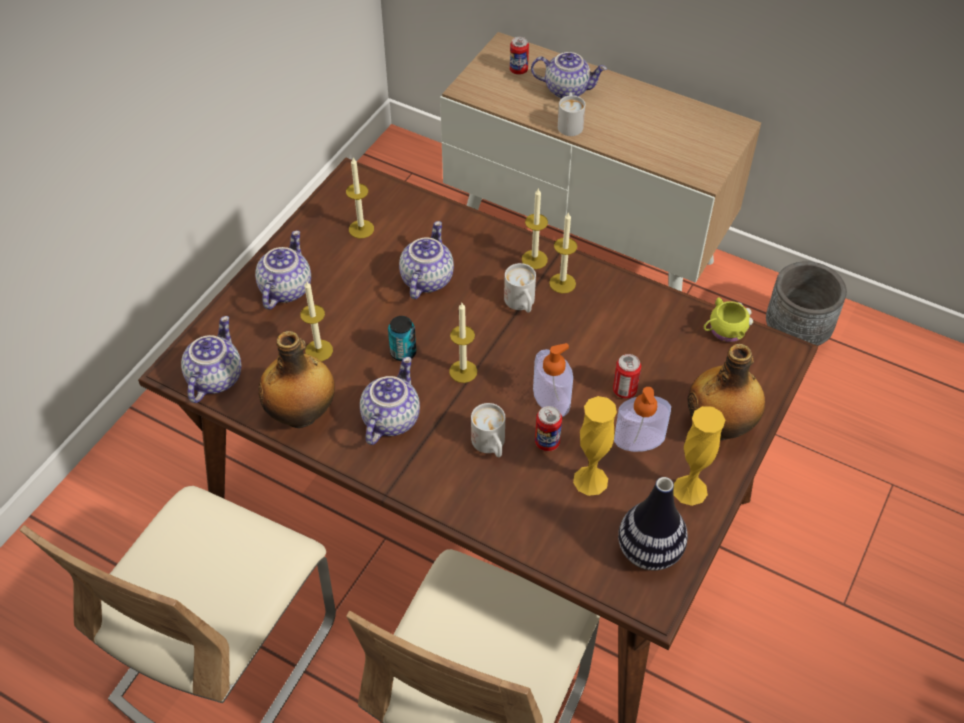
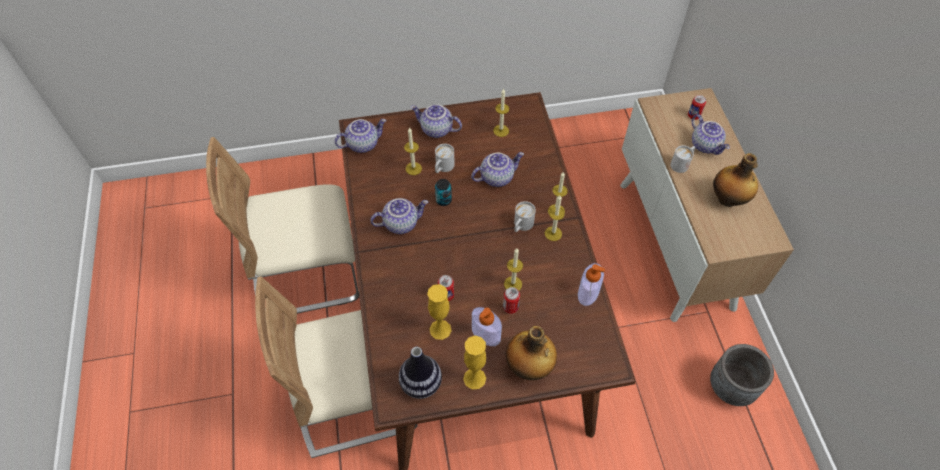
camera: 50 degrees right, 5 degrees up
(285, 288) = (436, 130): teapot -> teapot turned 135 degrees counterclockwise
(302, 414) = (373, 189): bottle -> bottle (728, 199)
(463, 371) = (455, 231): candle -> candle (513, 284)
(491, 446) = (422, 273): white mug -> white mug (443, 168)
(551, 398) = (474, 279): soap dispenser -> soap dispenser (588, 292)
(724, 331) = (597, 327): yellow mug -> none

